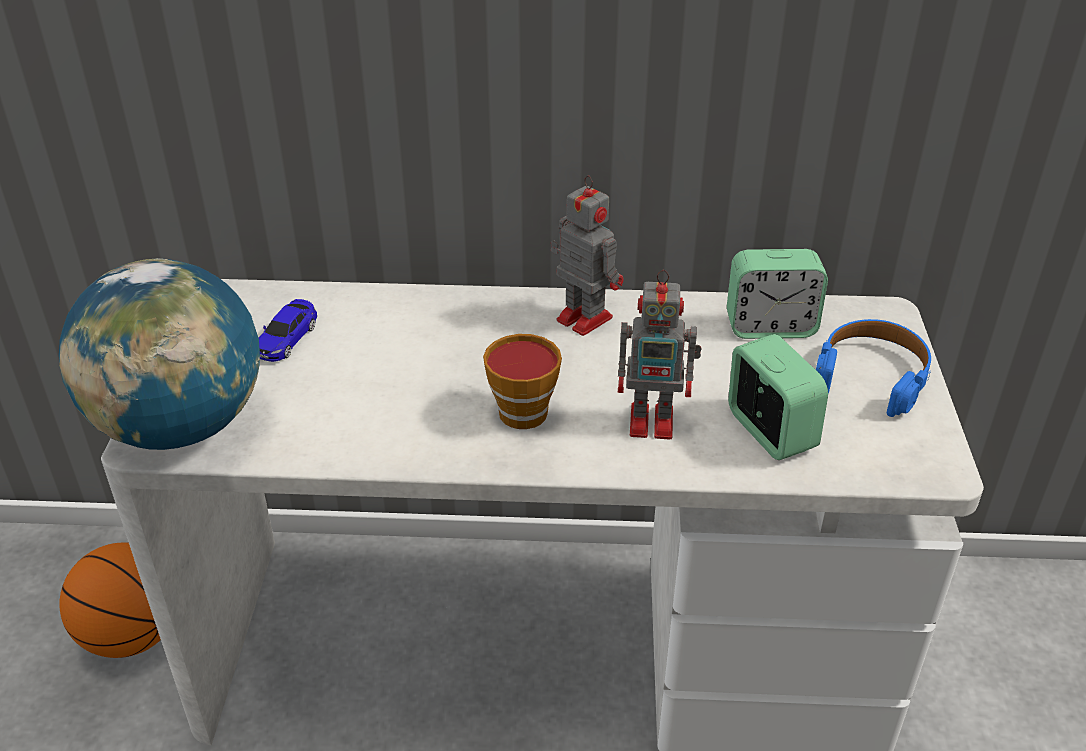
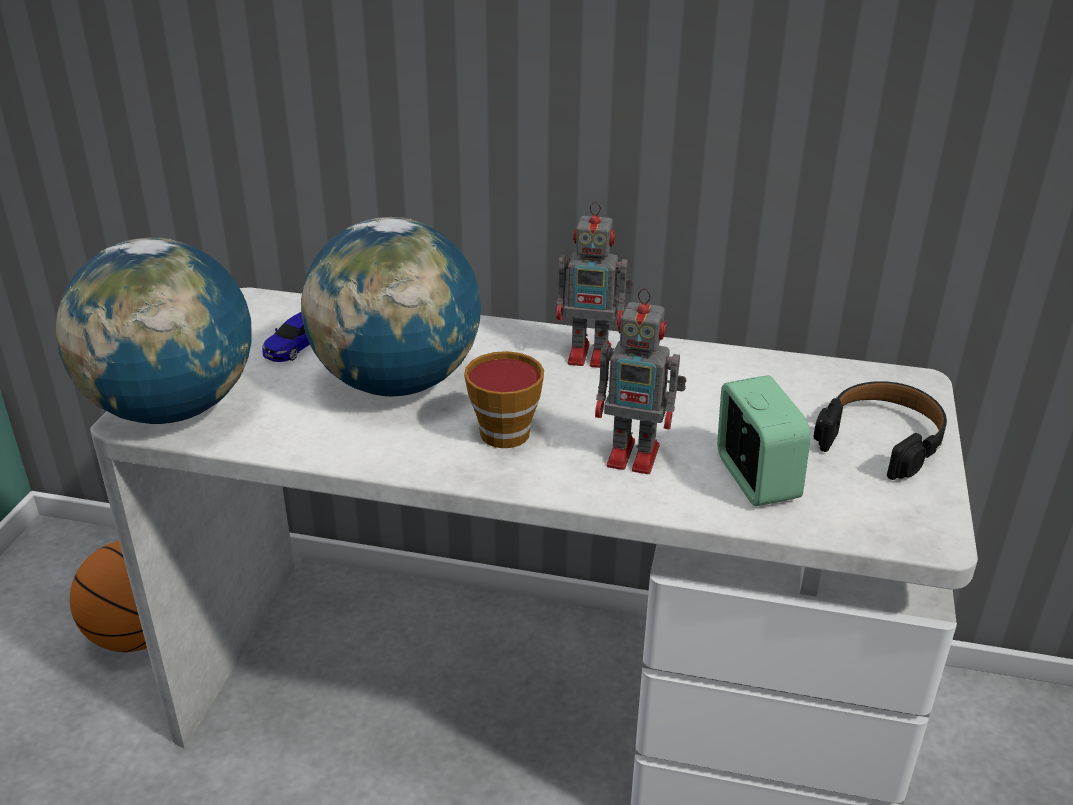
camera: 10 degrees right, 5 degrees down
(401, 371) = (397, 383): none -> globe
(582, 317) = (592, 355): toy robot -> toy robot turned 135 degrees clockwise
(770, 327) = (785, 382): alarm clock -> none
(871, 376) = (881, 439): blue headphones -> black headphones

